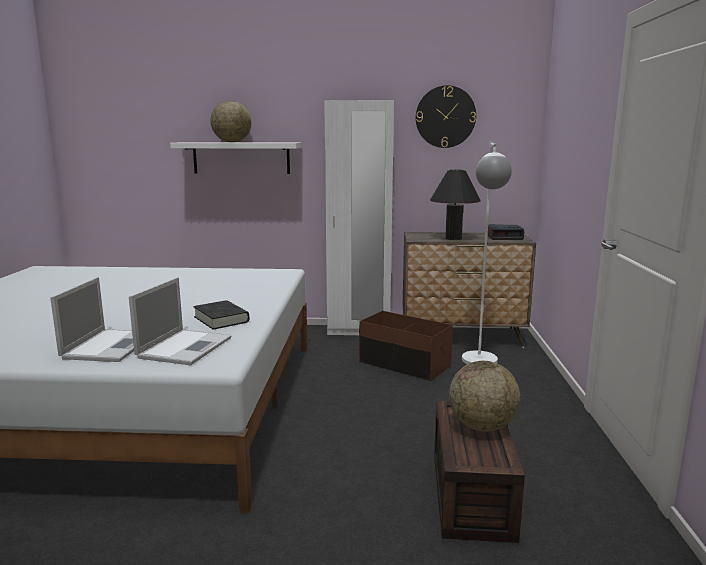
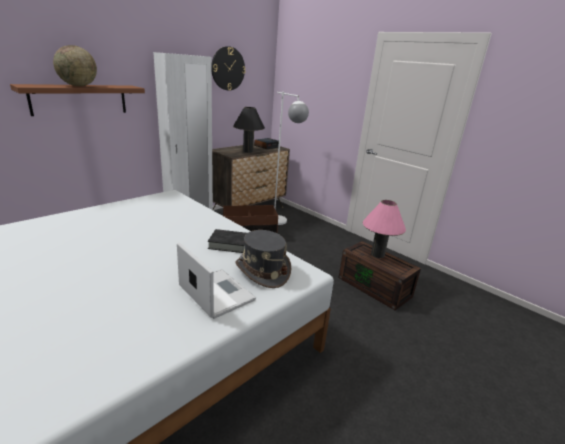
camera: 50 degrees left, 10 degrees up
(185, 347) = (262, 271): laptop -> grey hat
(241, 158) = (79, 99): white shelf -> brown shelf
(482, 427) = (377, 254): globe -> pink table lamp

